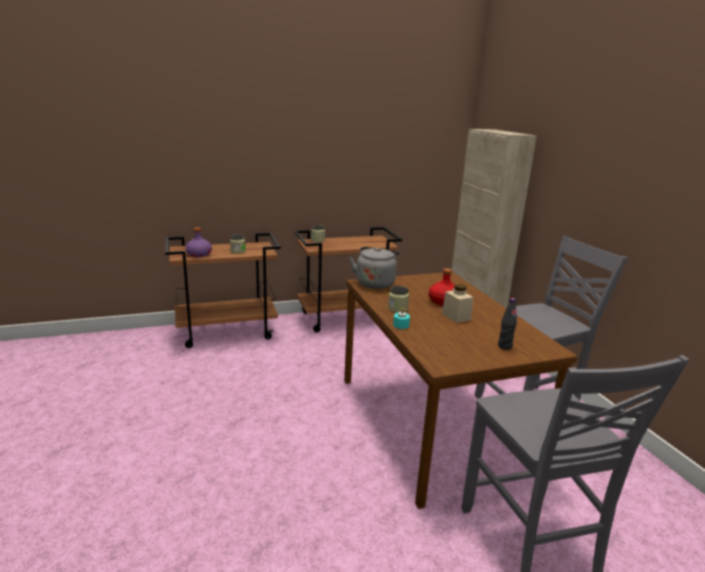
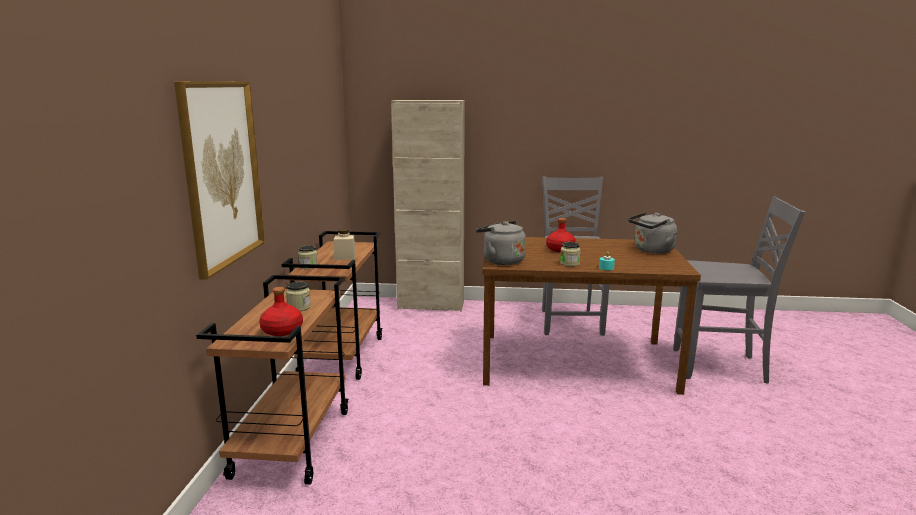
camera: 65 degrees left, 5 degrees down
(198, 254) = (281, 331): purple bottle -> red bottle
(223, 157) = (222, 174): none -> picture
(456, 316) = (594, 252): beige jar -> beige jar (345, 257)
(504, 346) = (651, 250): black bottle -> grey kettle

